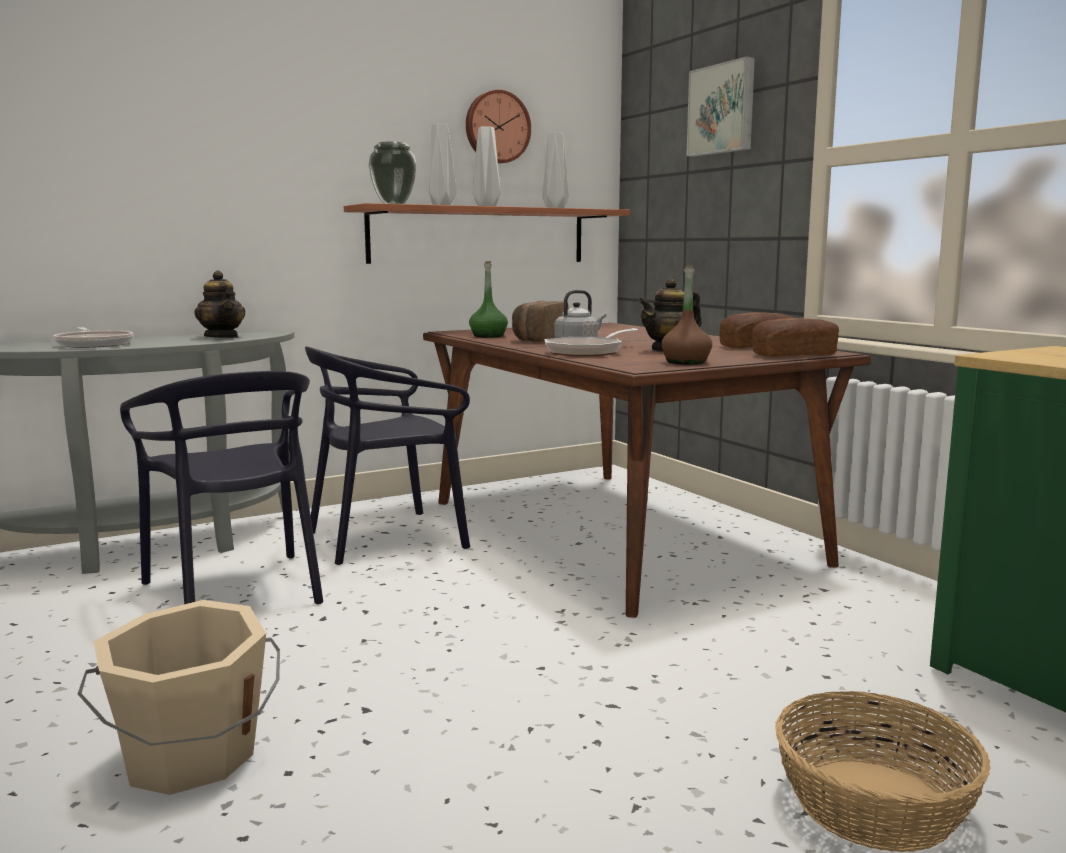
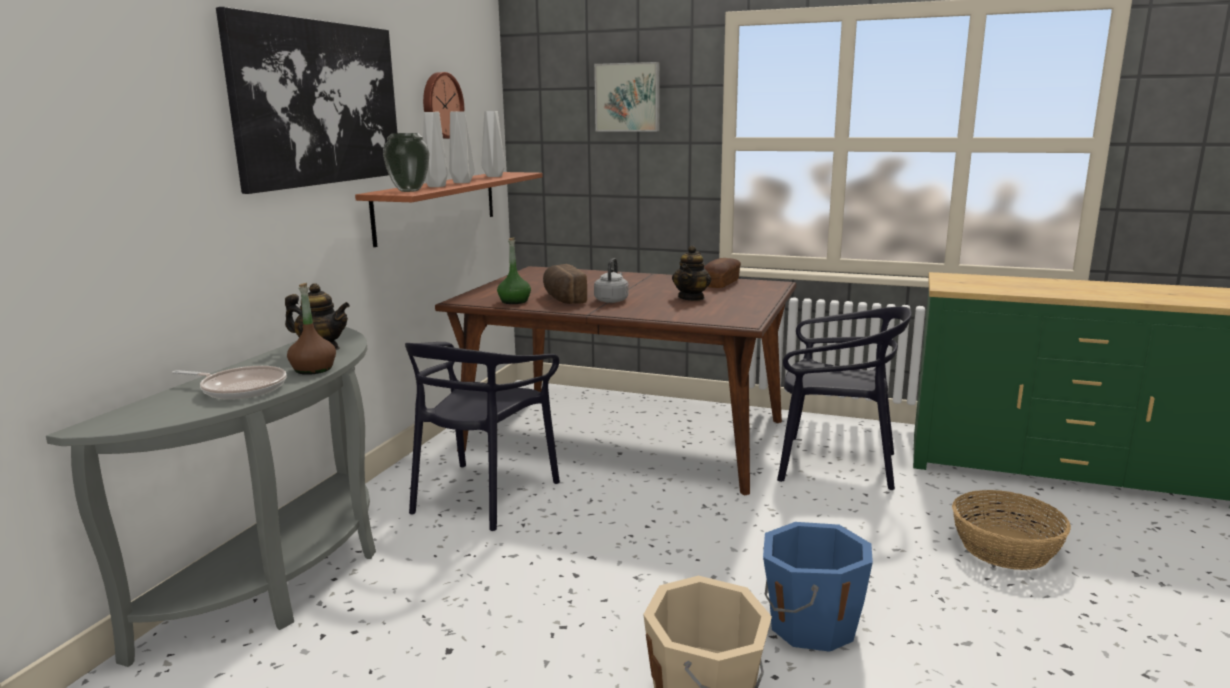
camera: 40 degrees left, 5 degrees up
(237, 590) = (462, 583): black chair -> black chair (835, 464)
(299, 110) = (318, 103): none -> picture
(423, 751) = (810, 624): none -> blue bucket
(587, 352) = (653, 309): frying pan -> none
(685, 362) = (745, 310): brown bottle -> brown bottle (313, 369)
(794, 355) = (769, 290): bread -> none

